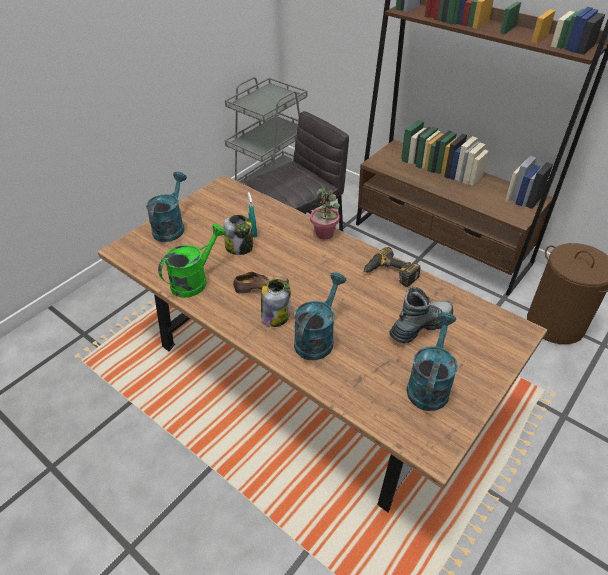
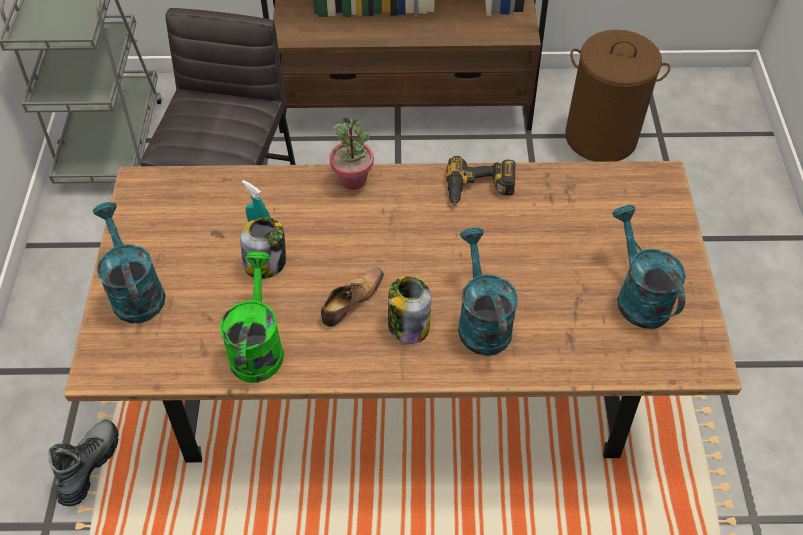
camera: 40 degrees left, 10 degrees up
(421, 326) = (570, 234): boot -> boot (90, 465)

